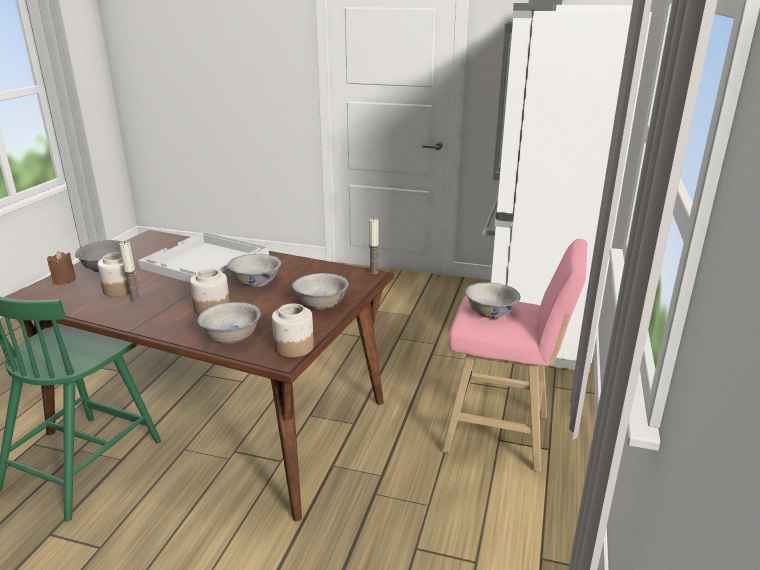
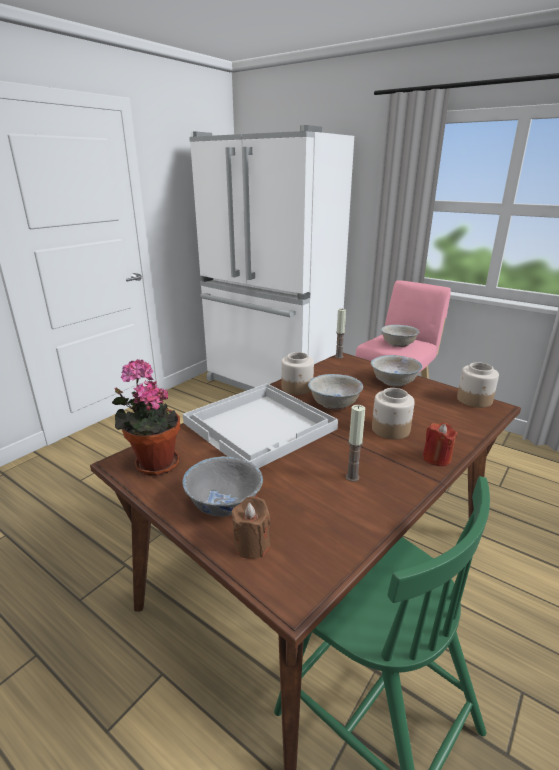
camera: 70 degrees left, 0 degrees up
(120, 289) = (315, 488): jar -> jar (297, 388)
(149, 242) = (153, 463): none -> potted plant
(165, 329) = (436, 458): none -> red candle
(232, 336) = (454, 424): white bowl -> none

